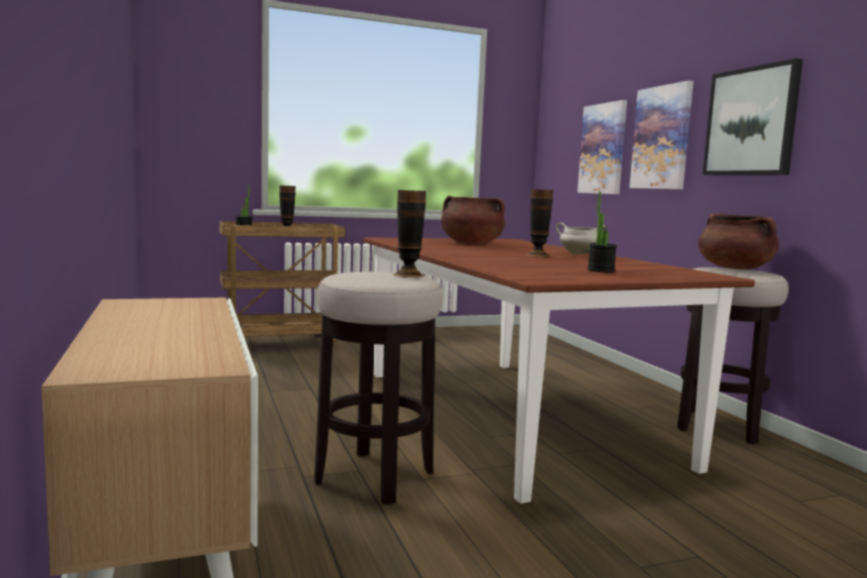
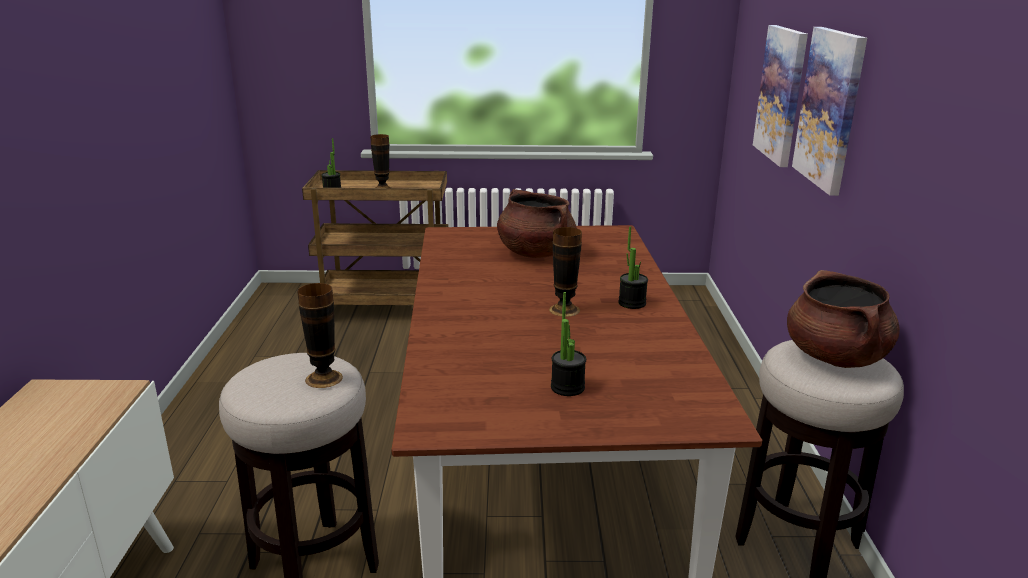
camera: 20 degrees right, 15 degrees up
(578, 254) = (632, 303): white cooking pot -> potted plant
(751, 122) = (911, 134): picture -> none

